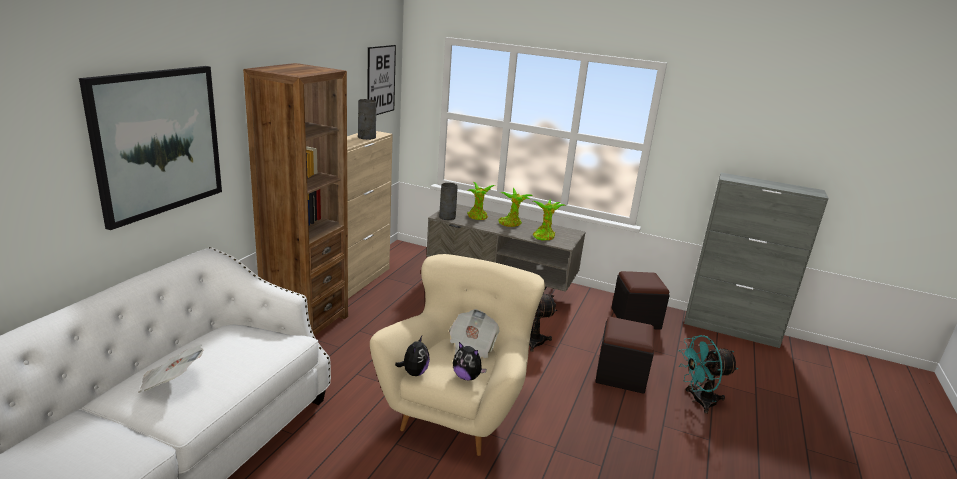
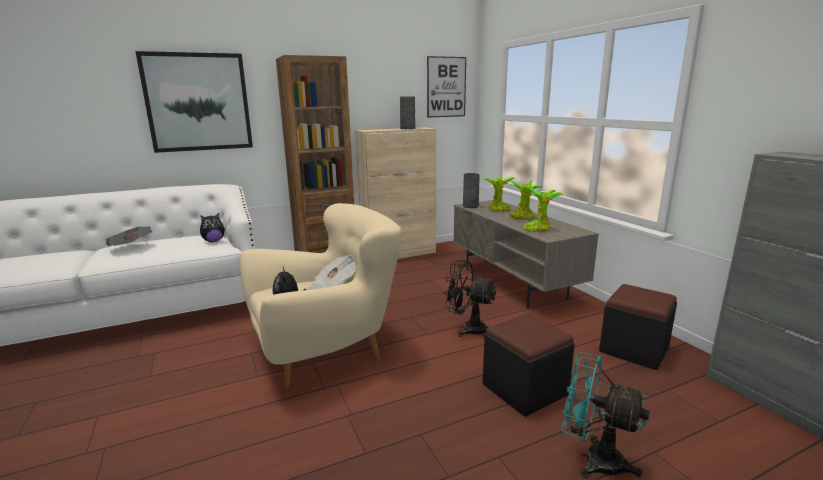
camera: 45 degrees right, 5 degrees down
(414, 373) = (264, 291): plush toy -> plush toy (213, 241)

